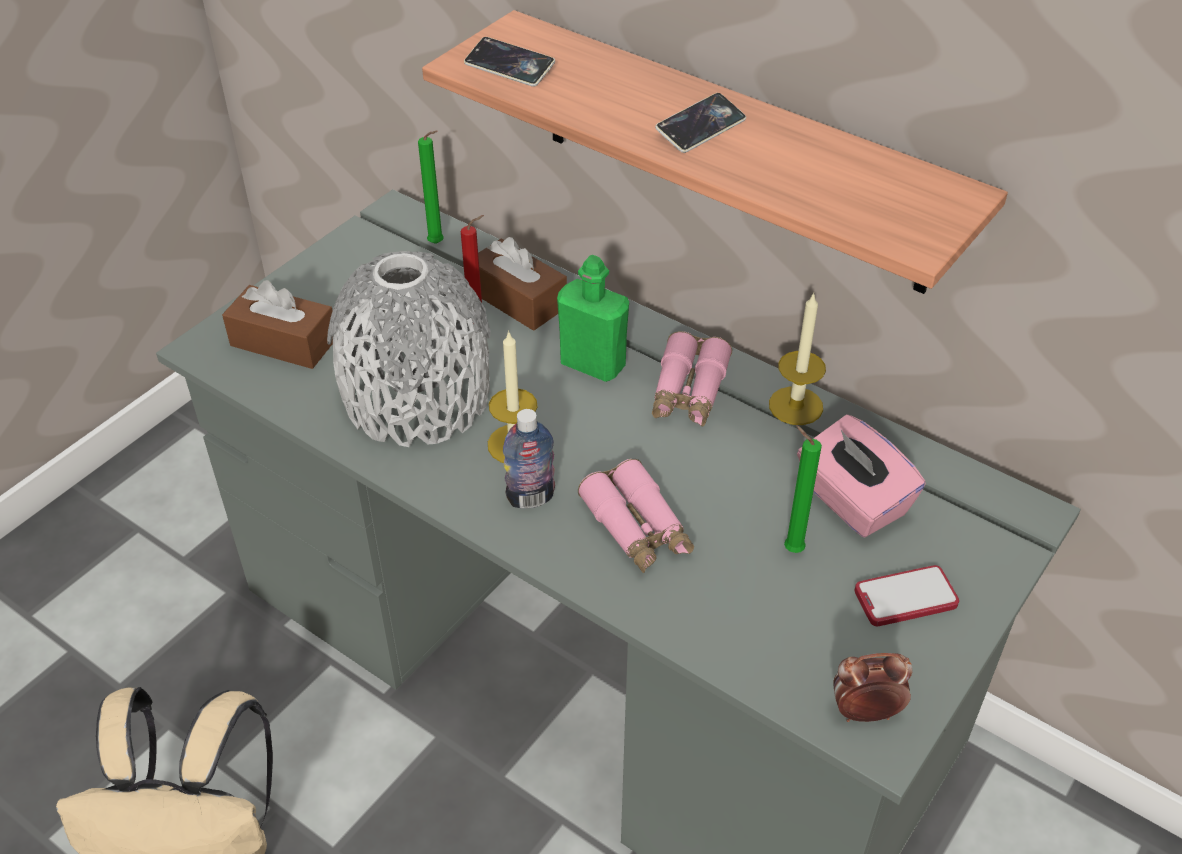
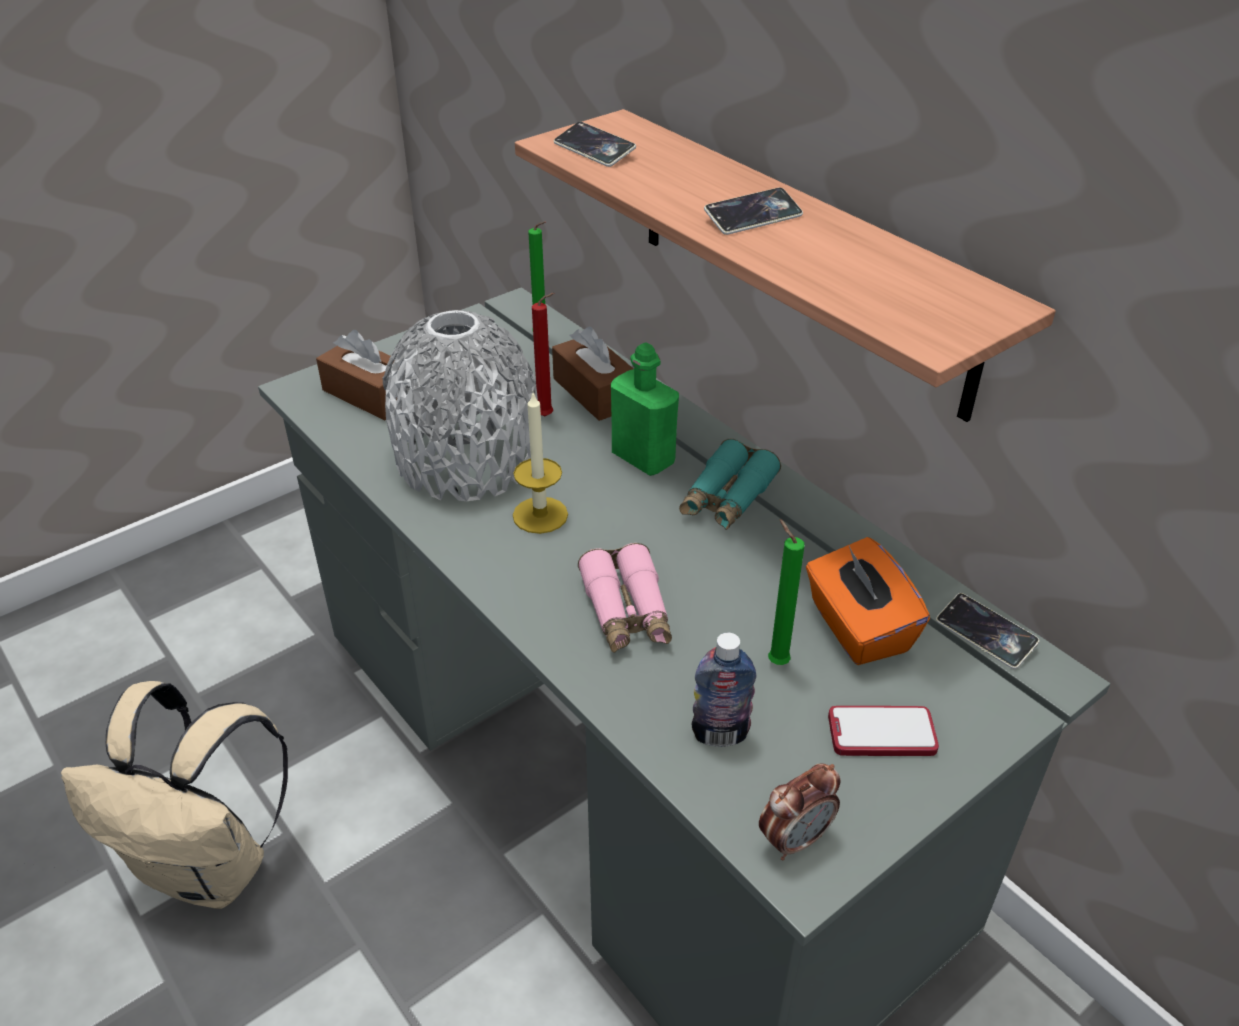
camera: 15 degrees right, 5 degrees down
(530, 498) = (534, 565): bottle -> bottle (720, 734)
(688, 392) = (727, 498): pink binoculars -> turquoise binoculars
(795, 406) = (831, 529): candle -> none
(852, 501) = (857, 628): pink tissue box -> orange tissue box
(864, 712) = (795, 839): alarm clock -> alarm clock turned 135 degrees clockwise
(964, 484) = (985, 635): none -> phone

